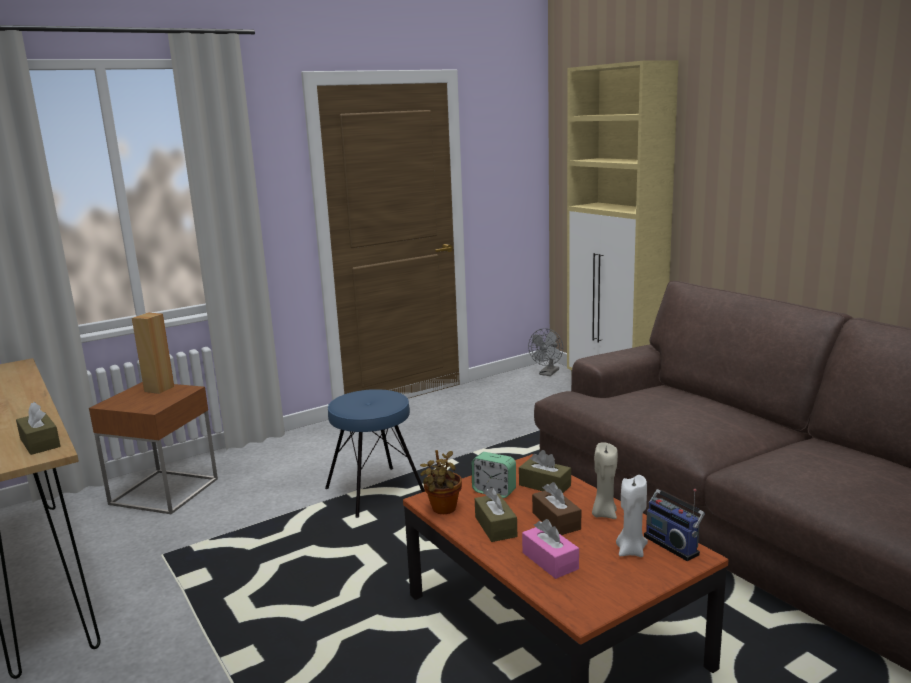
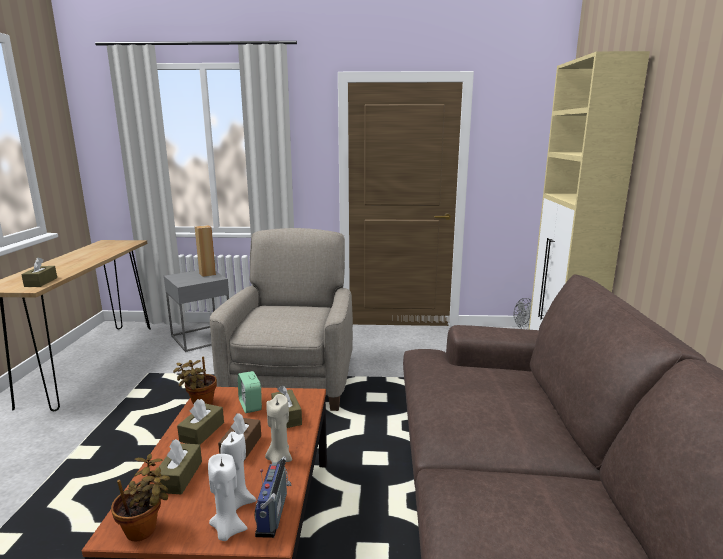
camera: 35 degrees right, 0 degrees up
(164, 491) = (201, 338): brown side table -> grey side table
(375, 491) = (292, 380): blue stool -> beige armchair
(550, 561) = (180, 476): pink tissue box -> brown tissue box
(602, 600) = (145, 530): none -> potted plant
(661, 568) = (227, 531): none -> white candle

